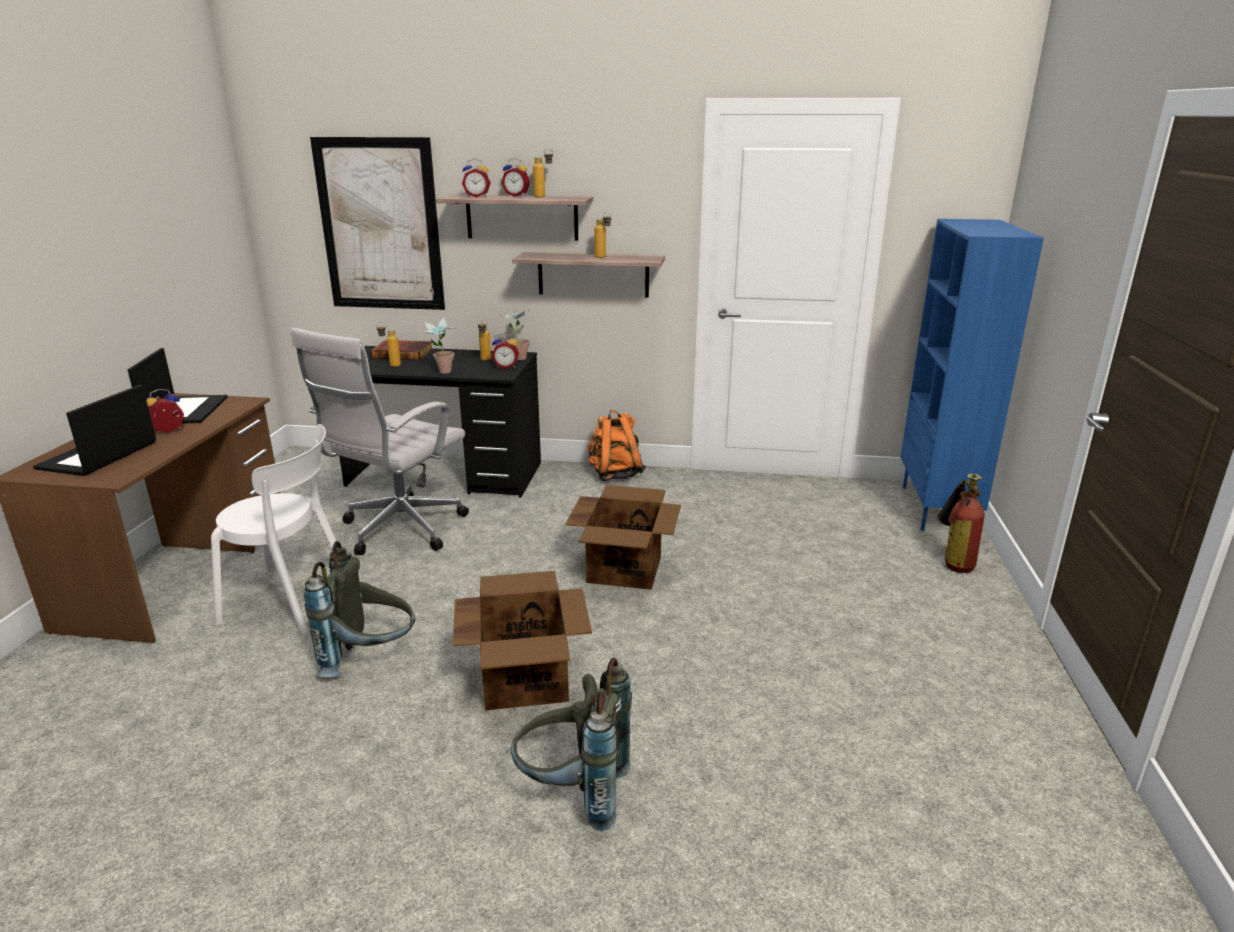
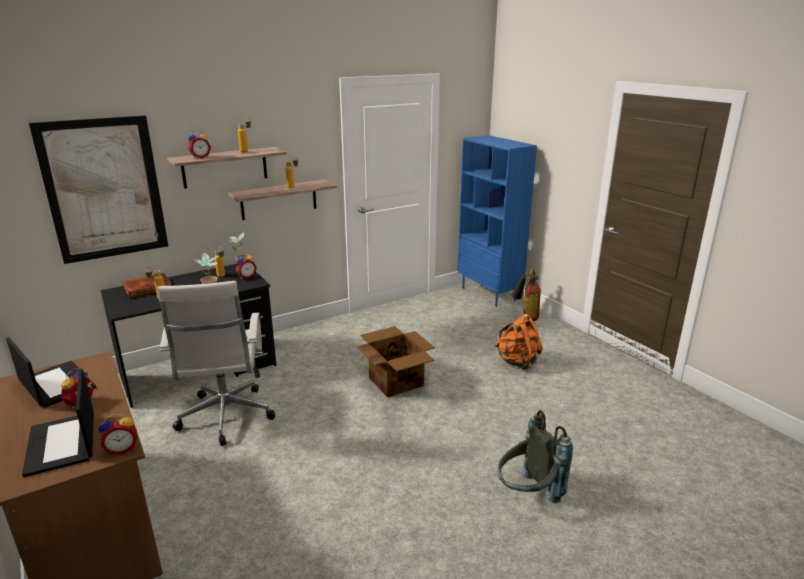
camera: 40 degrees left, 0 degrees up
(292, 601) = (223, 494): white chair -> none
(370, 659) = (334, 497): grey backpack -> none
(517, 196) = (224, 152): alarm clock -> alarm clock (122, 449)
(525, 678) = (431, 459): cardboard box -> none
(614, 475) = (312, 331): orange backpack -> orange backpack (517, 362)

